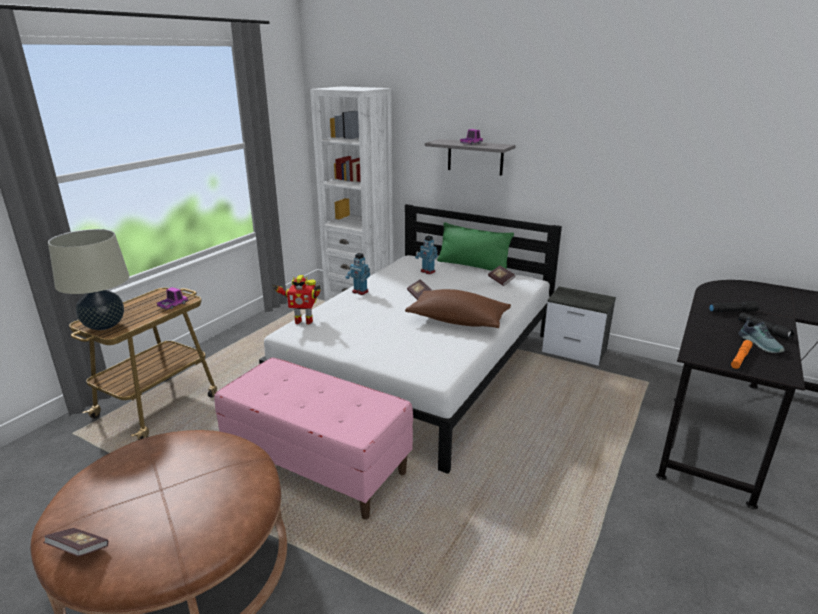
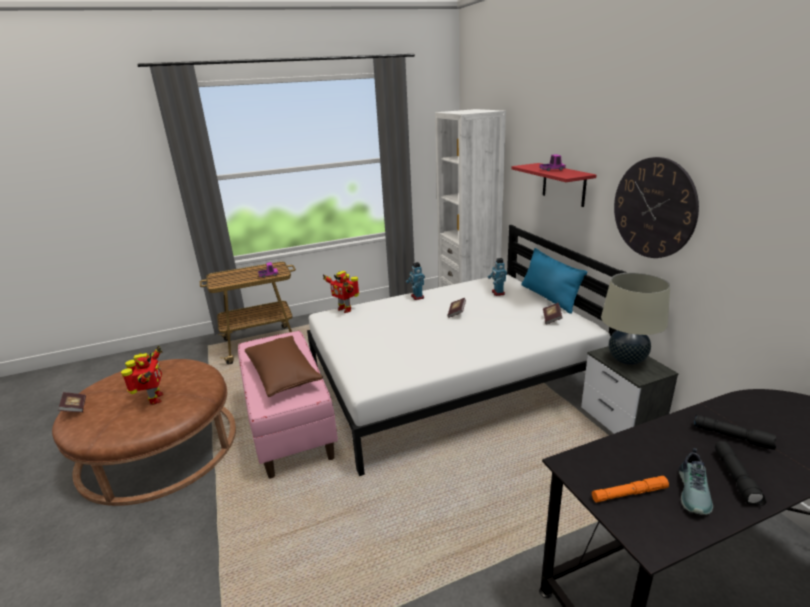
camera: 40 degrees right, 0 degrees up
(104, 325) = (219, 279): beige table lamp -> beige table lamp (627, 359)
(196, 487) = (154, 399): none -> toy robot
(458, 321) = (454, 344): brown pillow -> brown pillow (283, 375)
(473, 266) = (549, 297): green pillow -> blue pillow
(475, 157) = (563, 184): grey shelf -> red shelf
(580, 168) = (653, 208): none -> wall clock

